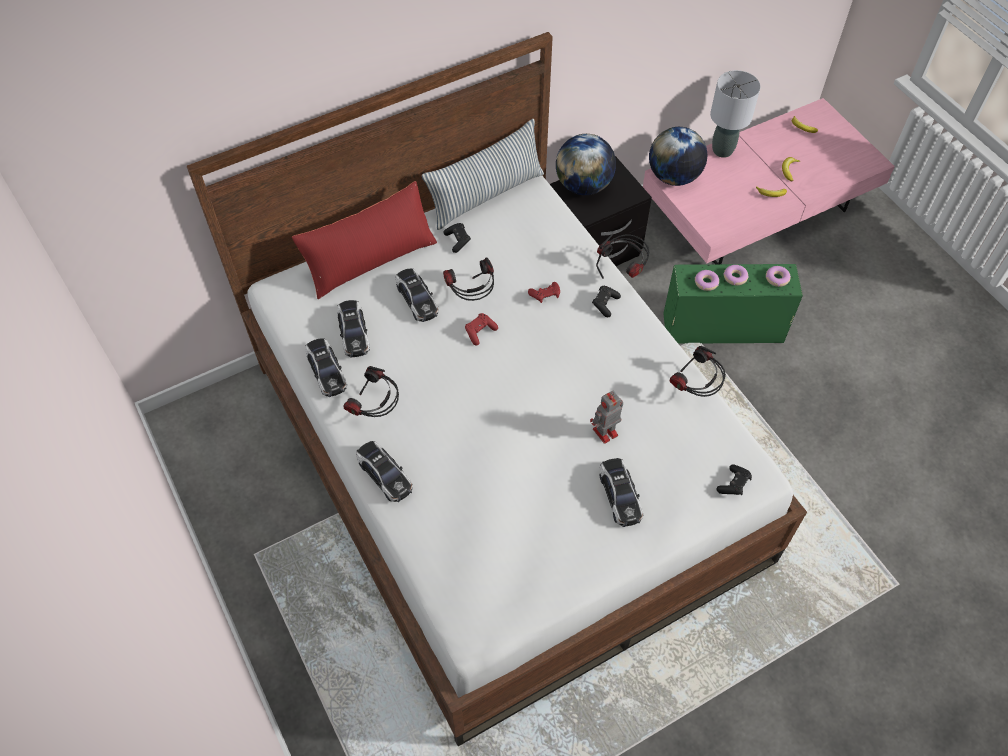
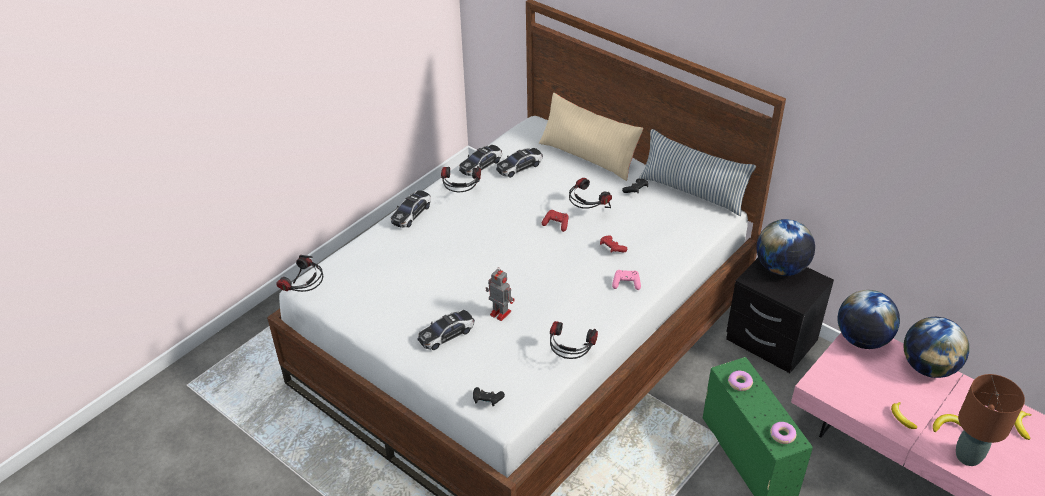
camera: 70 degrees right, 15 degrees down
(370, 260) = (588, 155): red pillow -> beige pillow
(417, 299) = (567, 186): toy car -> none
(605, 304) = (626, 284): black game controller -> pink game controller
(623, 271) = (668, 286): headphones -> headphones (305, 293)
(722, 150) = (928, 367): grey table lamp -> globe
(735, 277) = (761, 403): donut -> none
(822, 174) = (967, 456): none -> brown table lamp

